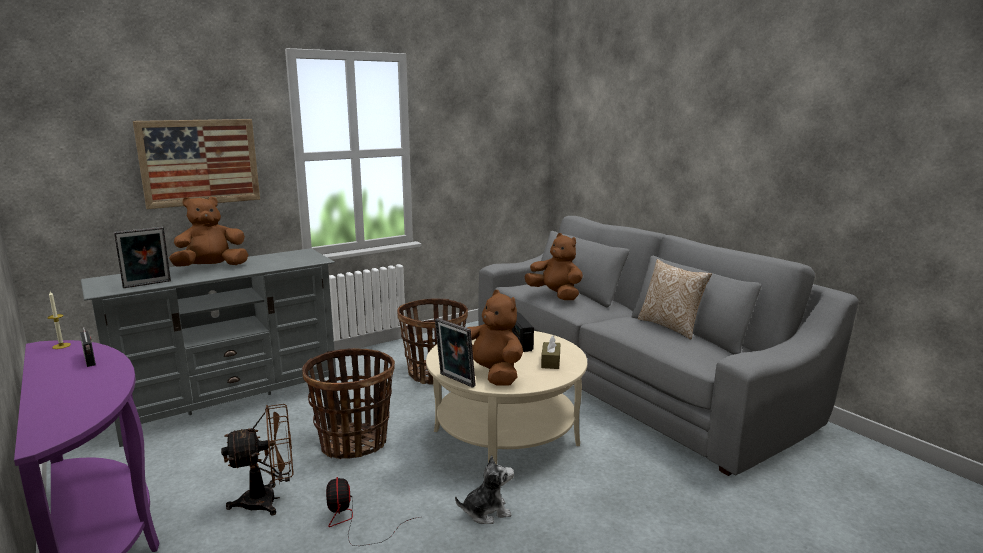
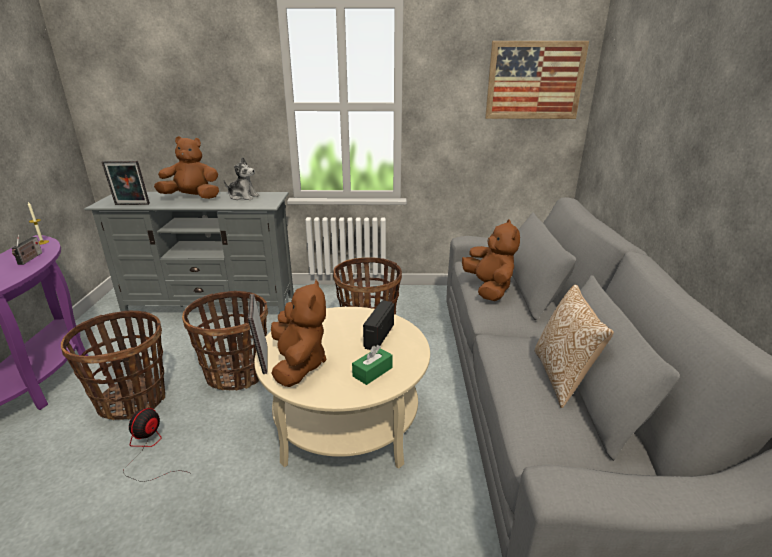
camera: 35 degrees right, 10 degrees up
(200, 162) = (206, 106): picture -> picture (534, 80)
(269, 500) = (133, 400): brown fan -> basket
(486, 512) = (237, 498): plush toy -> plush toy (243, 197)
(550, 361) = (372, 372): brown tissue box -> green tissue box

